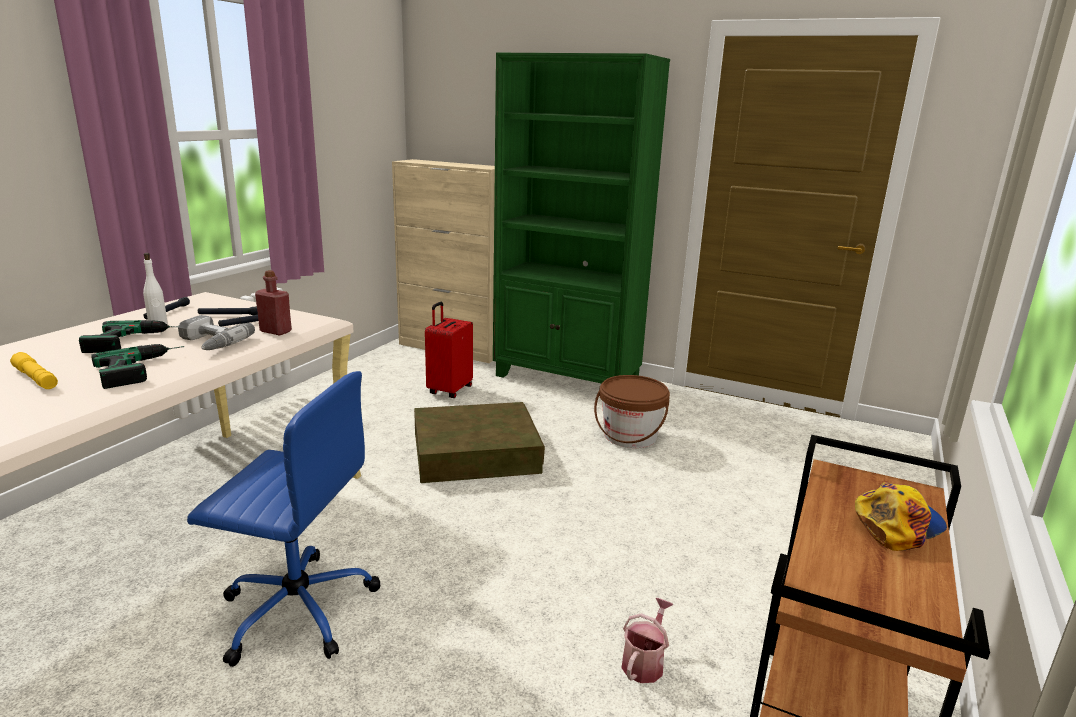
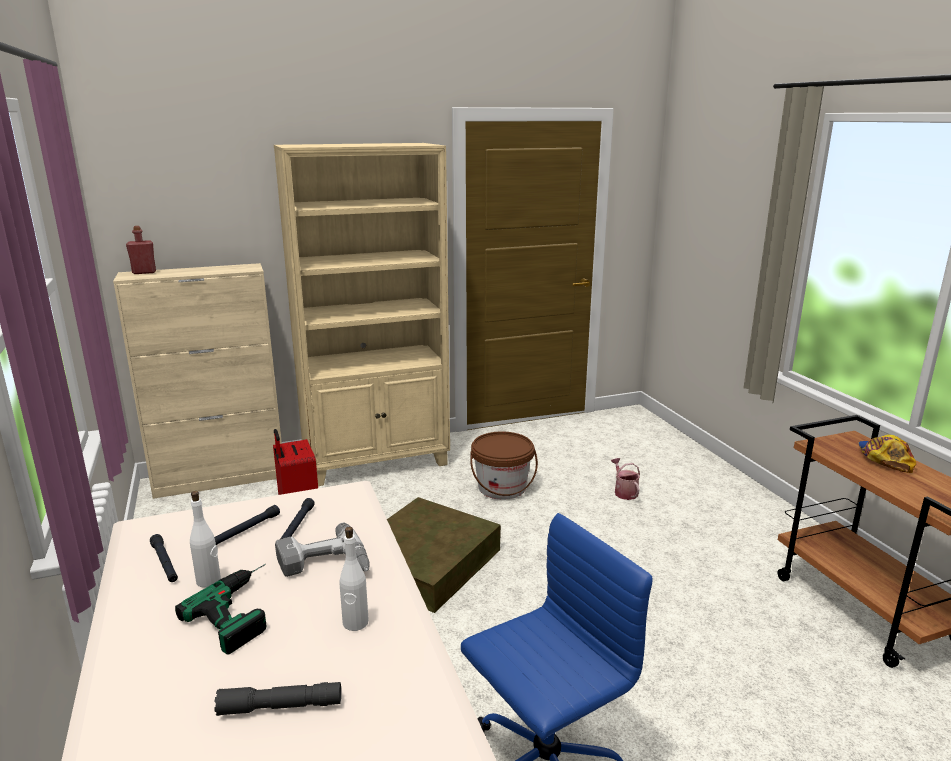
camera: 45 degrees left, 0 degrees up
(36, 378) = (280, 706): yellow flashlight -> grey flashlight
(145, 369) = (355, 623): power drill -> white bottle
(275, 331) = (347, 521): red bottle -> red bottle (144, 272)
(567, 378) = (377, 462): green bookcase -> beige bookcase
(645, 662) = (754, 629): watering can -> watering can (624, 492)

